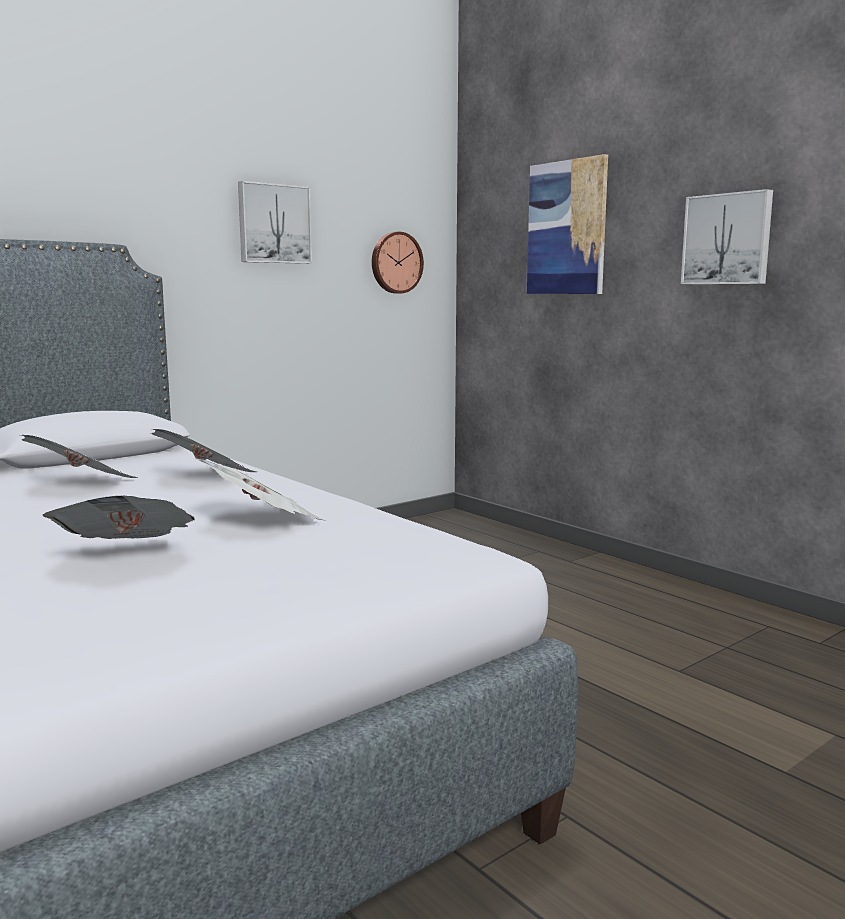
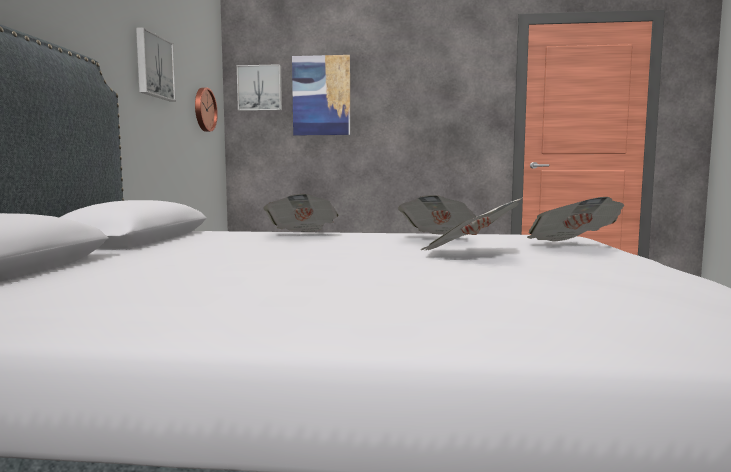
camera: 45 degrees left, 5 degrees down
(83, 485) = (240, 246): newspaper -> newspaper (571, 246)
(727, 239) = (428, 106): picture -> picture (260, 88)

